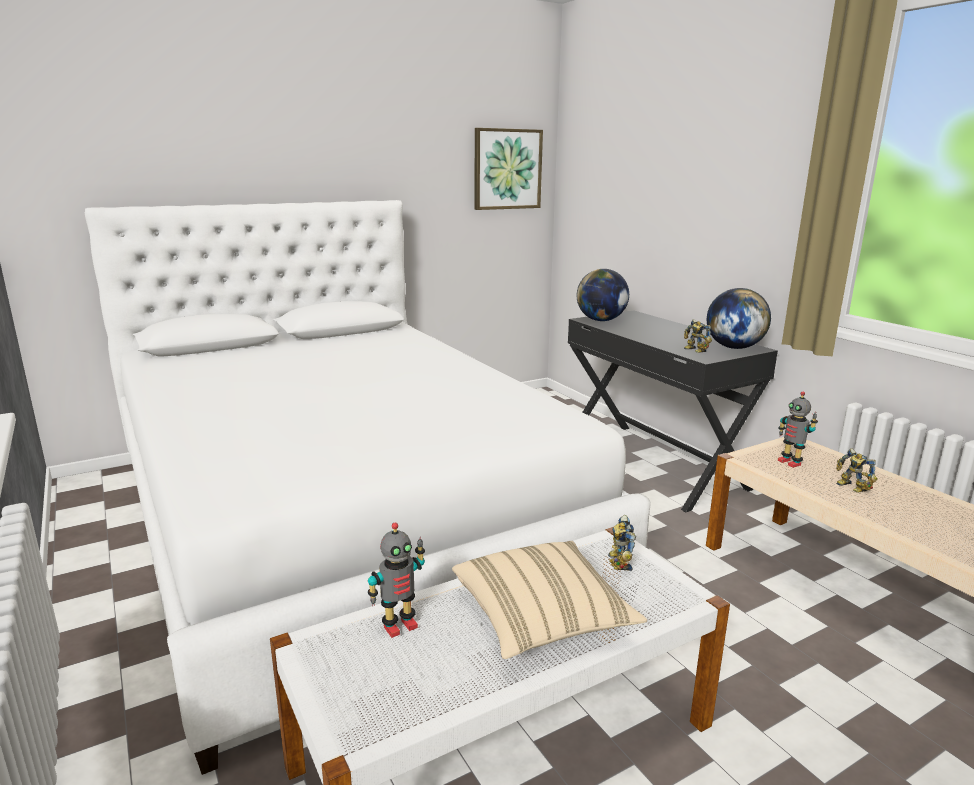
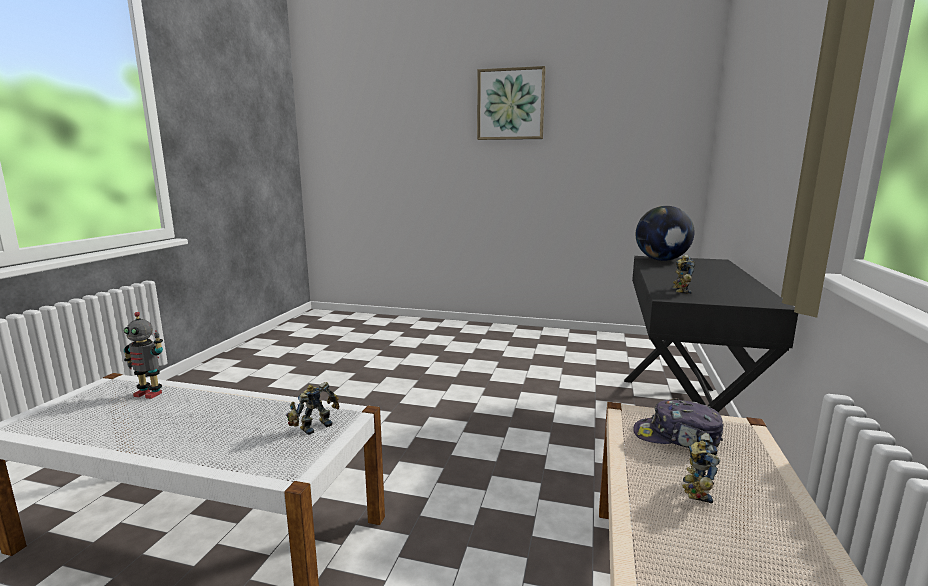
camera: 45 degrees right, 5 degrees down
(342, 522) = (378, 372): white bed -> none
(507, 169) = (654, 121): picture -> picture (510, 104)
(542, 619) = (194, 428): beige pillow -> none
(734, 347) = (741, 297): globe -> none
(790, 462) = (677, 438): toy robot -> cap

